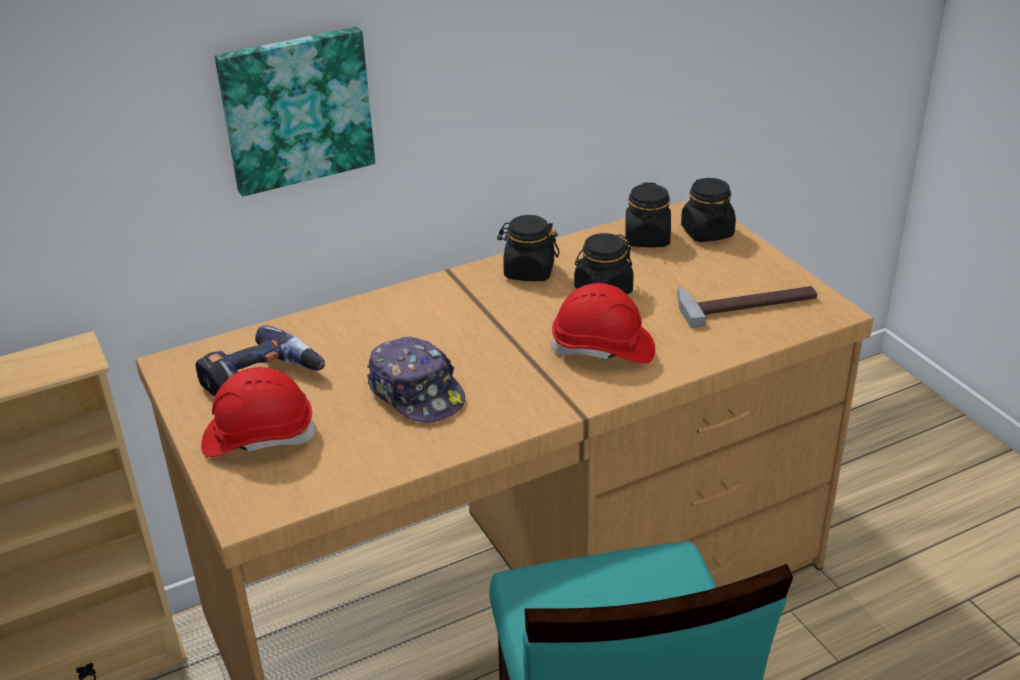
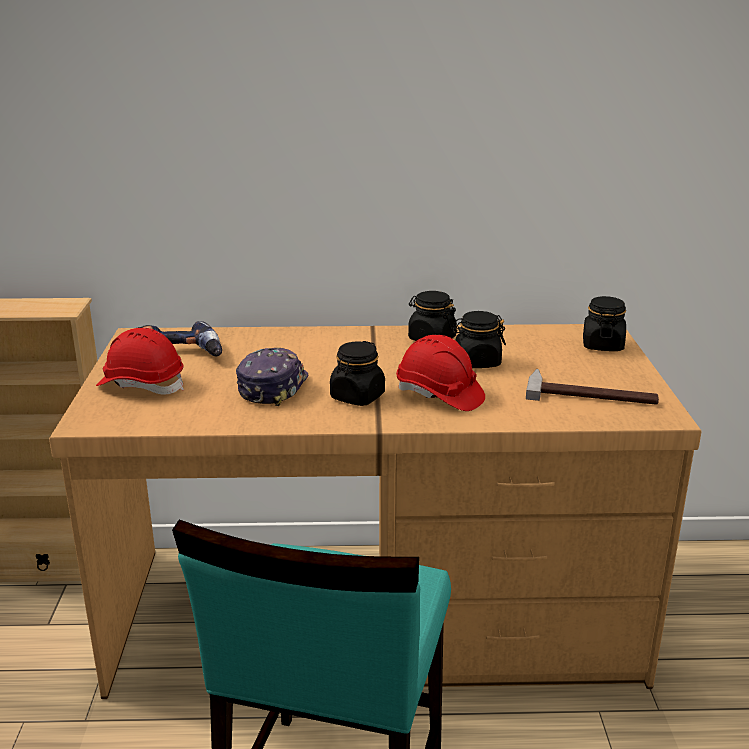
camera: 25 degrees right, 10 degrees down
(296, 109) = (260, 163): picture -> none
(417, 393) = (272, 387): cap -> cap turned 150 degrees counterclockwise
(647, 239) = (547, 339): black jar -> black jar (357, 397)

